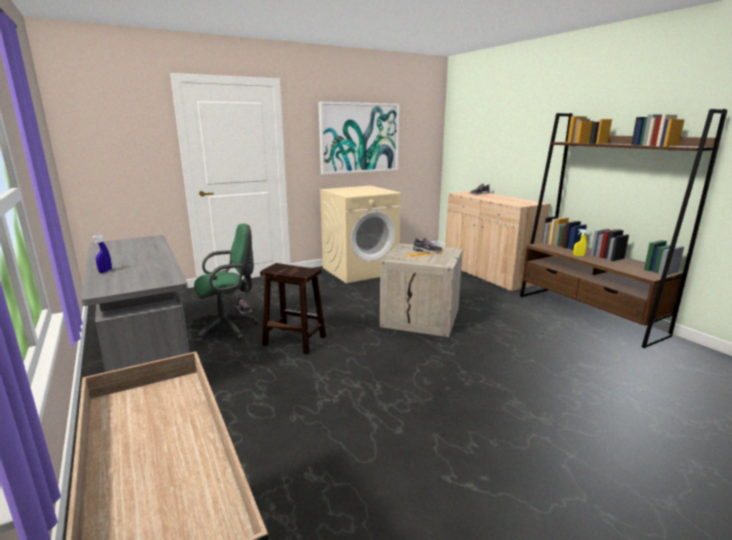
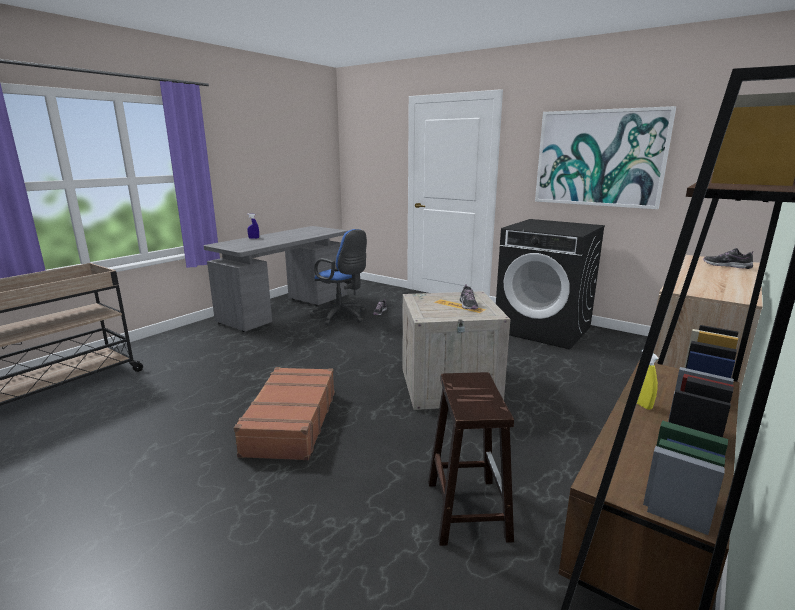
camera: 65 degrees right, 0 degrees up
(228, 329) = (342, 317): green office chair -> blue office chair
(293, 340) = (340, 341): brown stool -> brown stool (466, 508)
(360, 270) = (543, 329): beige washing machine -> black washing machine
(442, 390) = (290, 423): none -> brown suitcase

